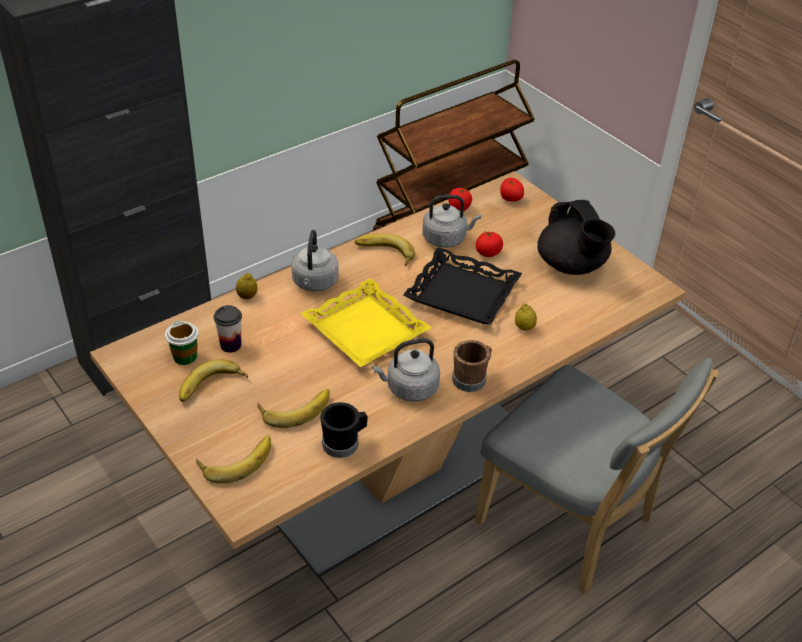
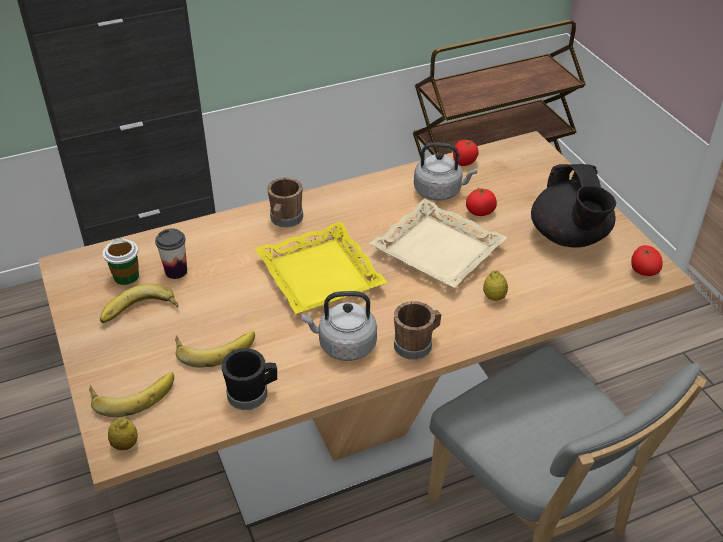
camera: 15 degrees right, 0 degrees up
(247, 296) = (212, 224): lemon -> lemon (125, 444)
(314, 283) = (285, 220): grey kettle -> brown mug
(384, 254) = (368, 199): banana -> none
(463, 293) = (438, 250): black tray -> beige tray
(510, 198) = (523, 158): tomato -> tomato (643, 271)

